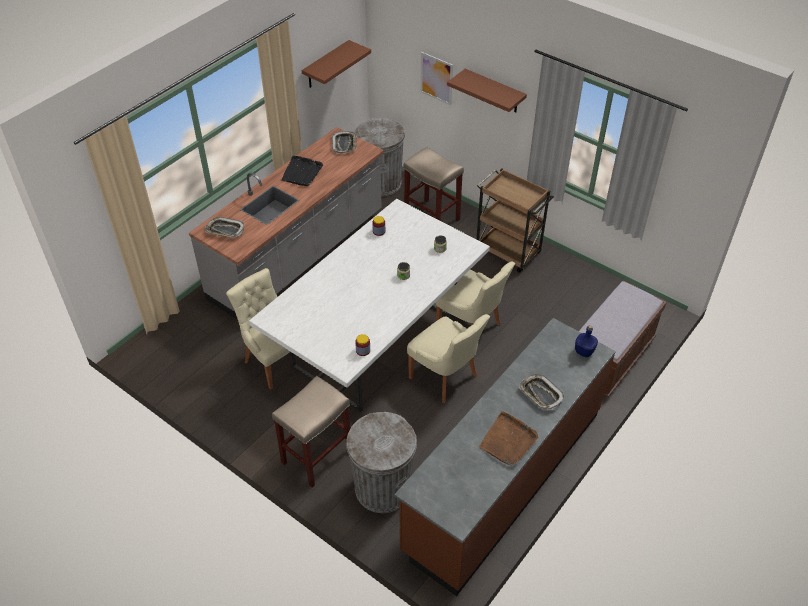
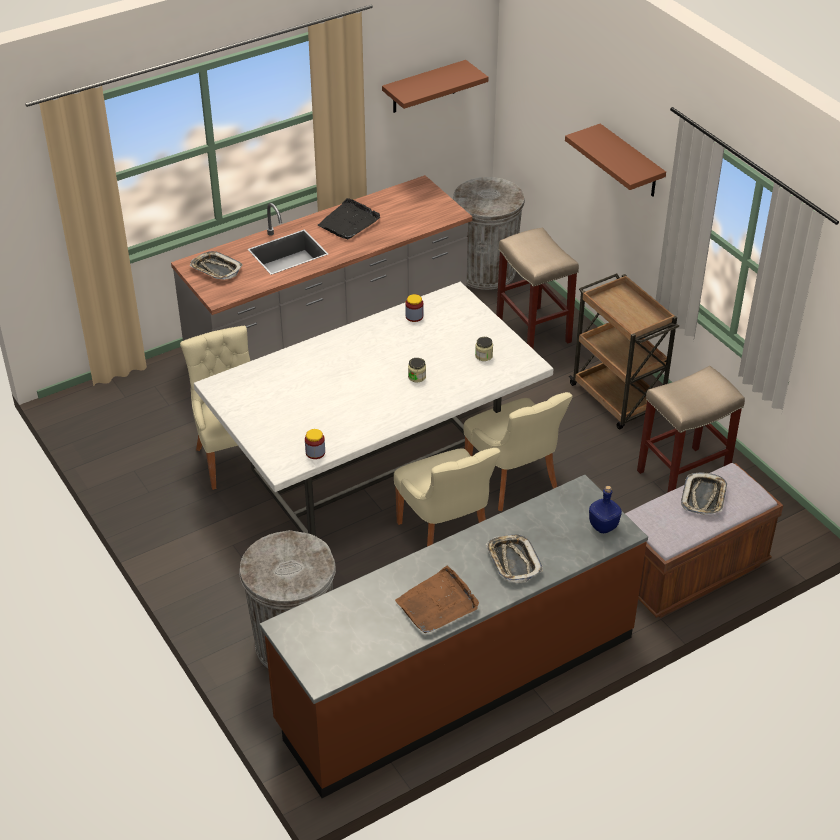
camera: 20 degrees right, 5 degrees down
(316, 457) = (229, 585): beige stool -> beige stool (682, 476)
(344, 144) = (424, 199): tray -> tray (704, 497)
(436, 78) = (568, 132): picture -> none

